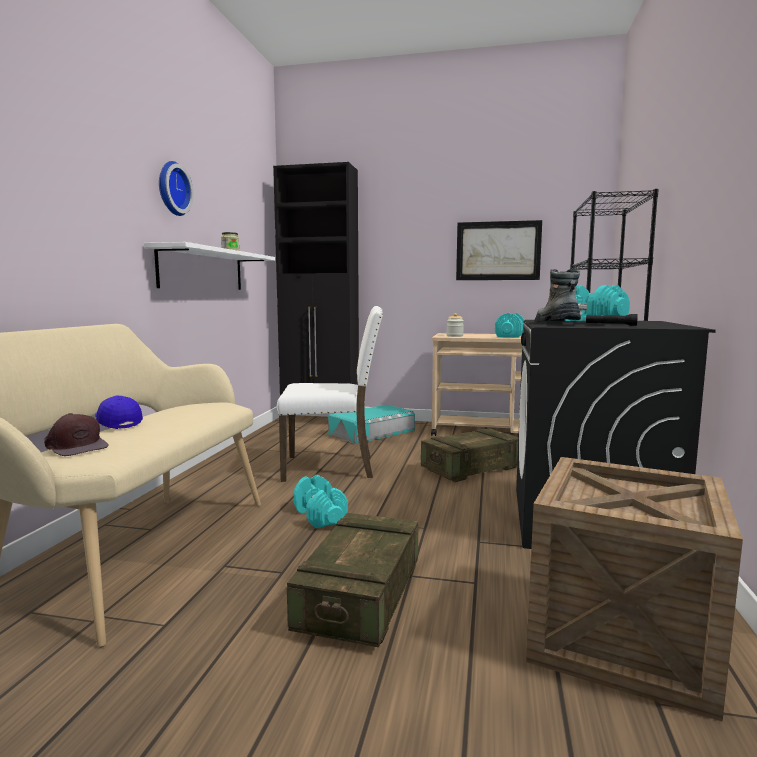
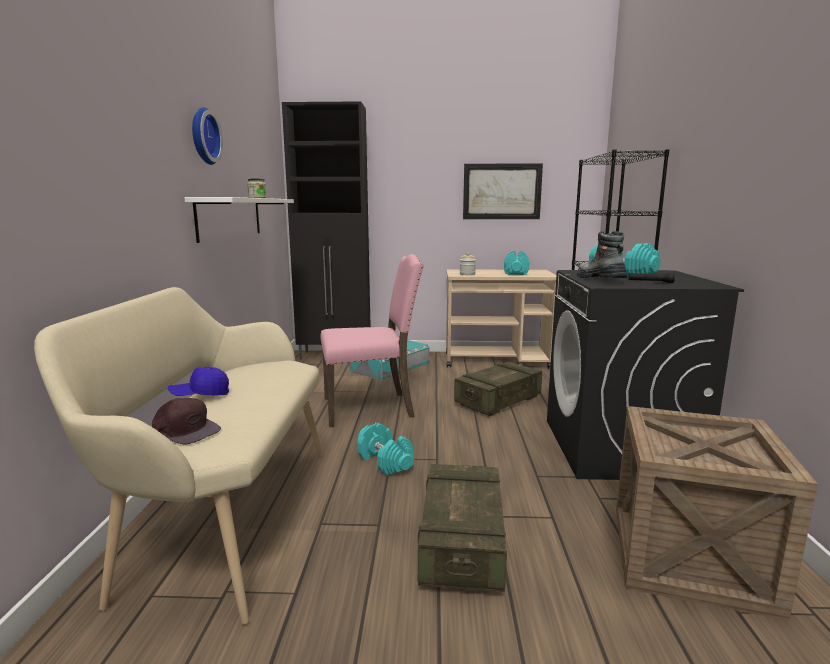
camera: 10 degrees left, 5 degrees up
(117, 423) = (200, 395): blue cap -> blue cap turned 60 degrees counterclockwise
(331, 467) = (370, 408): white chair -> pink chair

